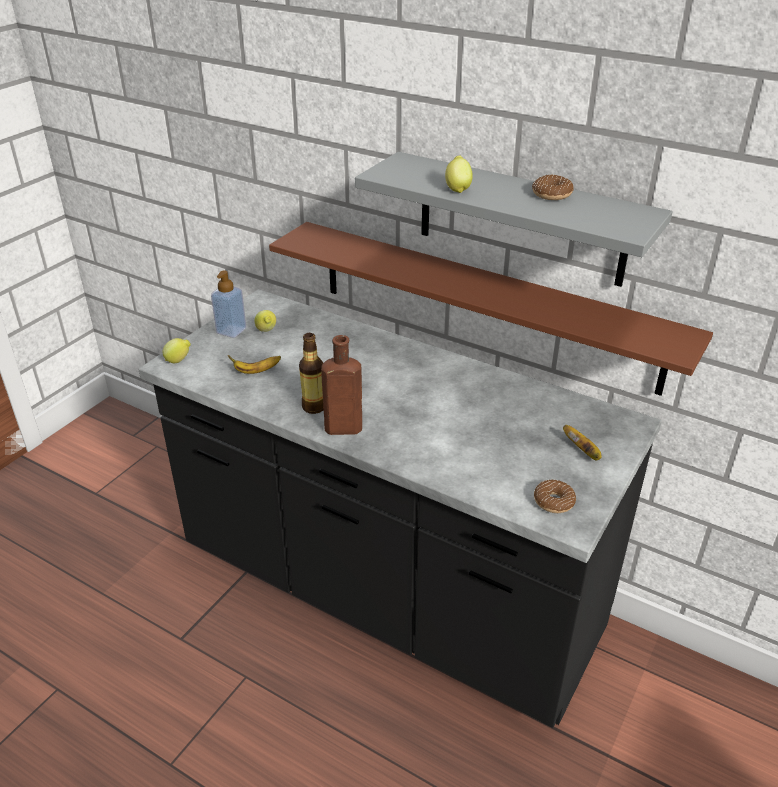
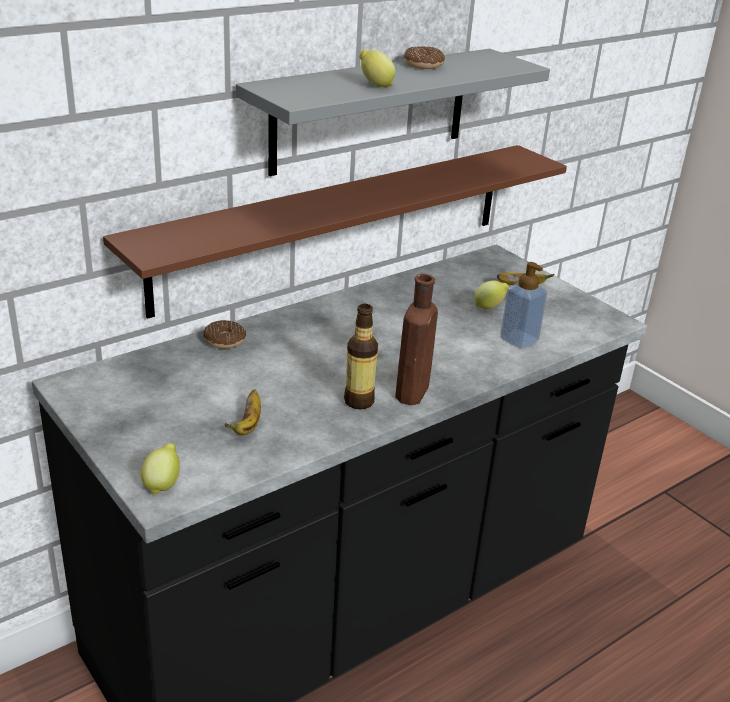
camera: 70 degrees left, 5 degrees down
(231, 331) = (126, 424): soap dispenser -> soap dispenser (519, 340)
(266, 331) = (158, 397): lemon -> lemon (489, 307)
(553, 501) = (582, 319): donut -> donut (224, 340)

